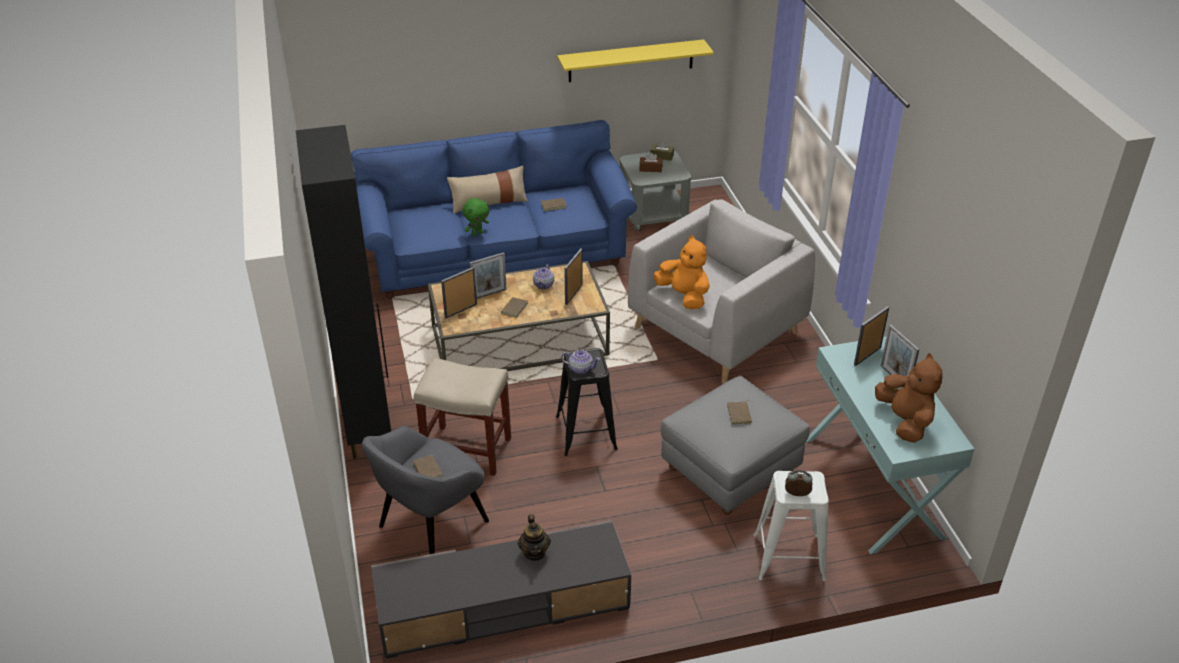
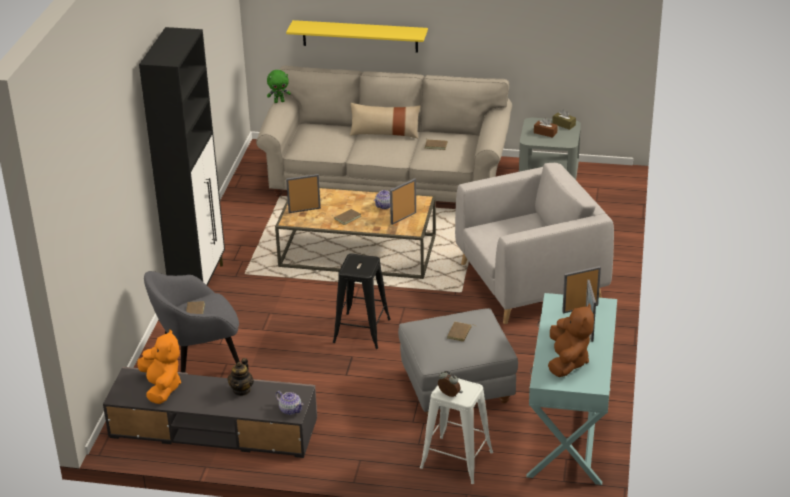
camera: 25 degrees right, 5 degrees down
(466, 450) = (260, 319): beige stool -> none
(477, 233) = (358, 155): green plush toy -> green plush toy (279, 101)
(489, 294) = (336, 203): picture frame -> none
(495, 252) = (387, 179): blue sofa -> beige sofa
(580, 368) = (351, 267): teapot -> teapot (290, 410)
(631, 61) = (540, 30): yellow shelf -> yellow shelf (360, 36)
(684, 296) = (490, 238): orange plush toy -> orange plush toy (162, 388)

